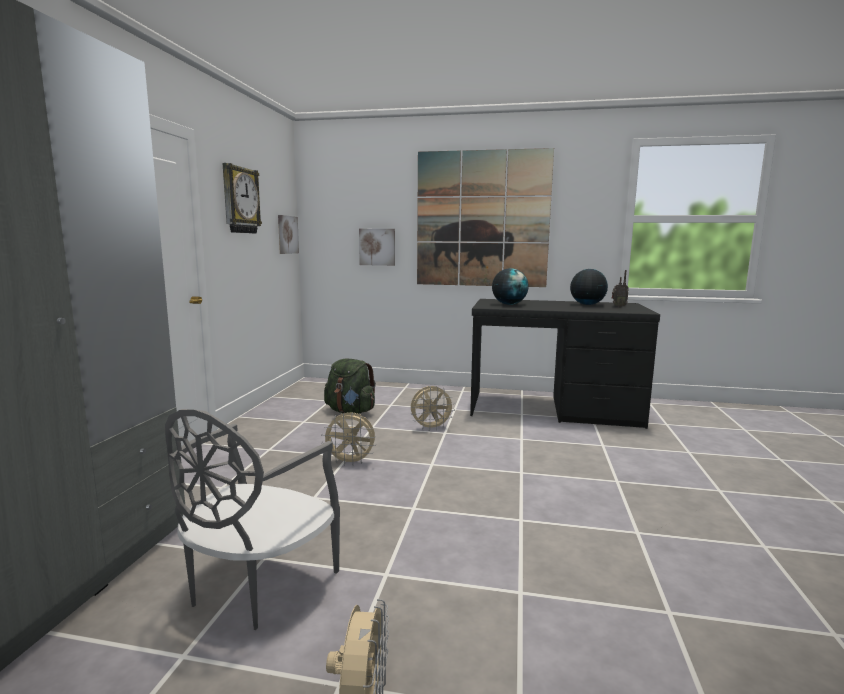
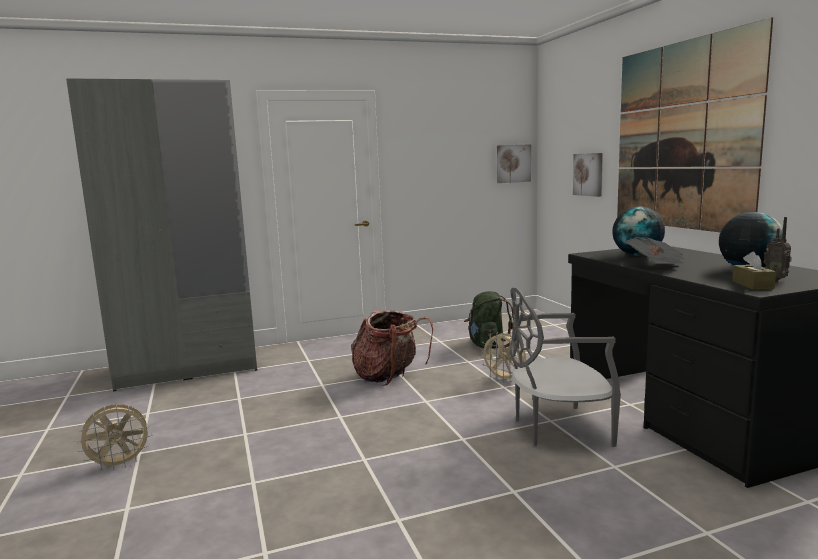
camera: 60 degrees right, 0 degrees up
(240, 200) = (434, 138): wall clock -> none
(257, 585) = (211, 406): grey chair -> grey chair (558, 429)
(350, 462) = (389, 376): beige fan -> backpack
(552, 308) = (656, 266): none -> newspaper
(629, 310) = (752, 285): none -> brown tissue box

